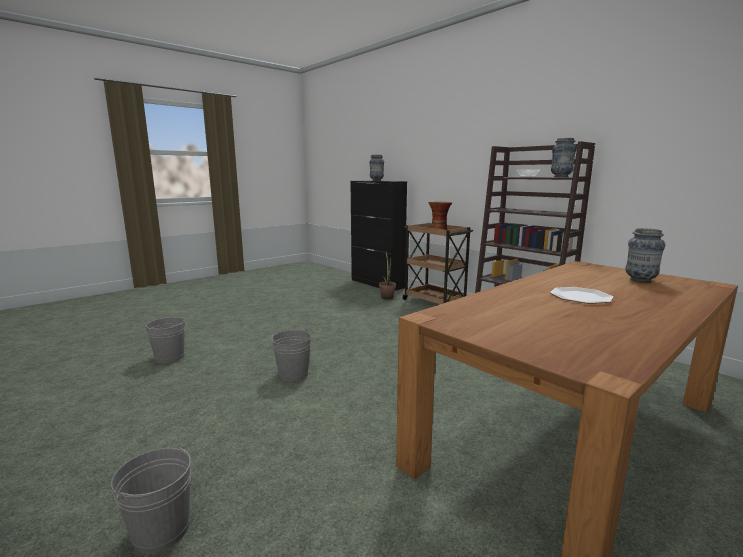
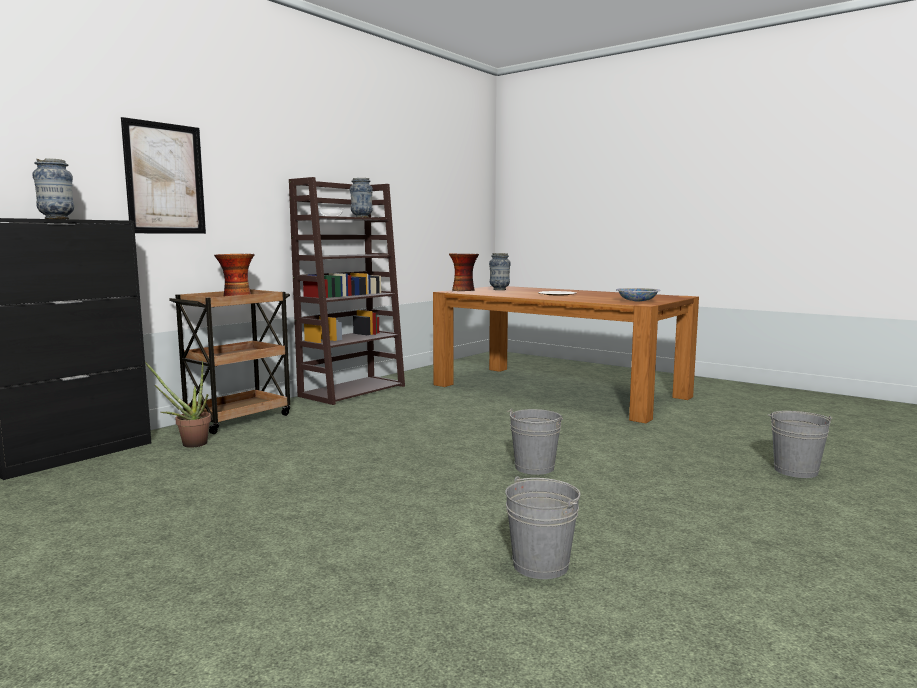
camera: 100 degrees left, 5 degrees down
(432, 157) = (165, 178): none -> picture
(480, 322) = (637, 301): none -> bowl
(601, 268) = (464, 290): none -> vase

